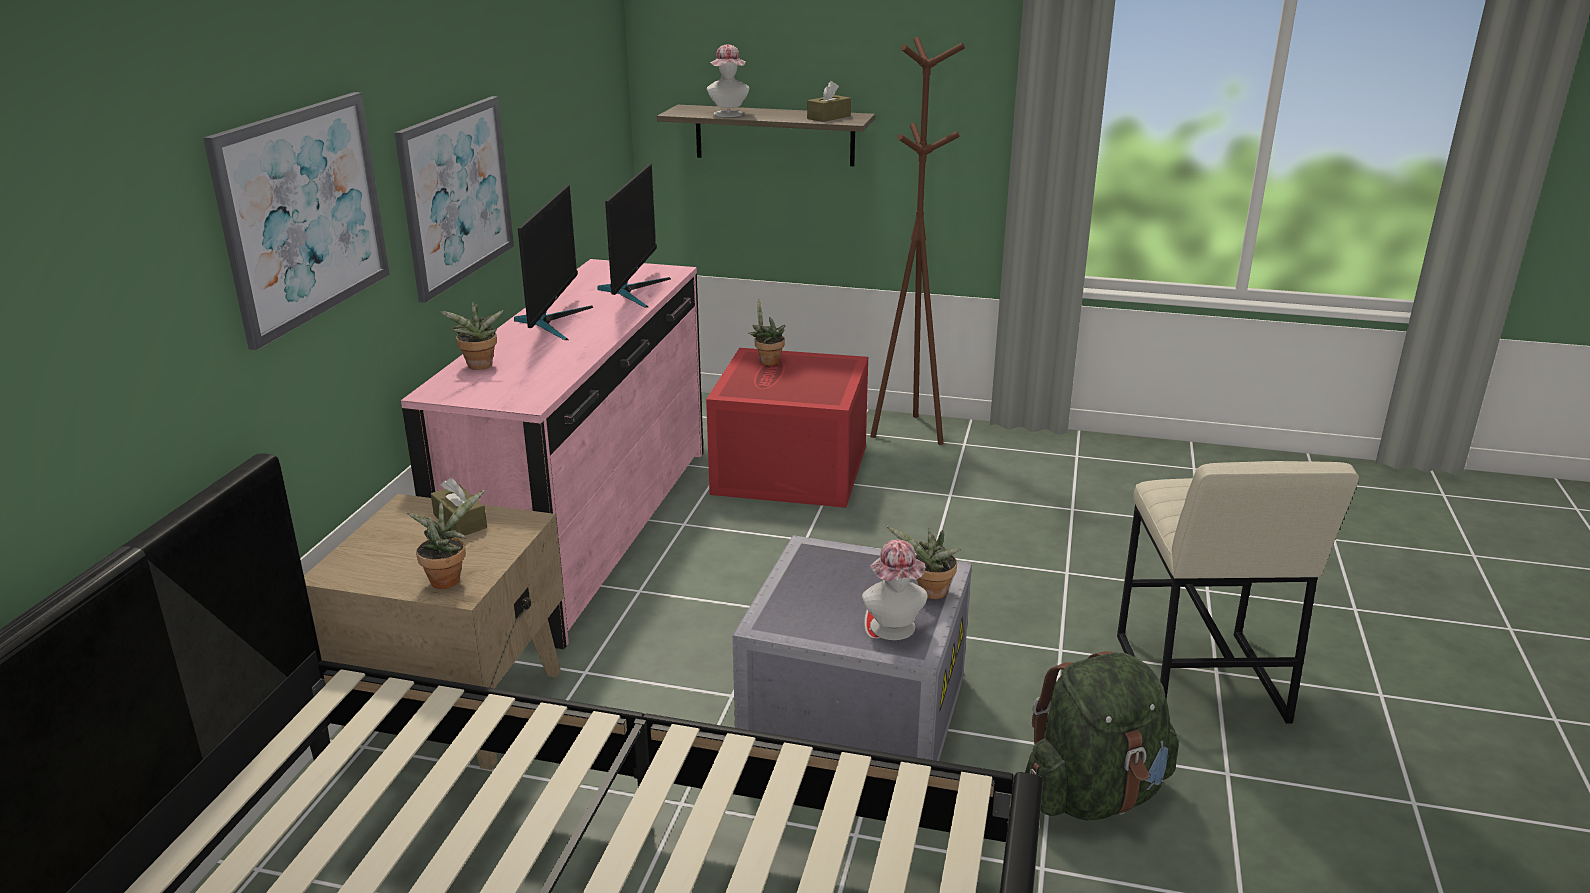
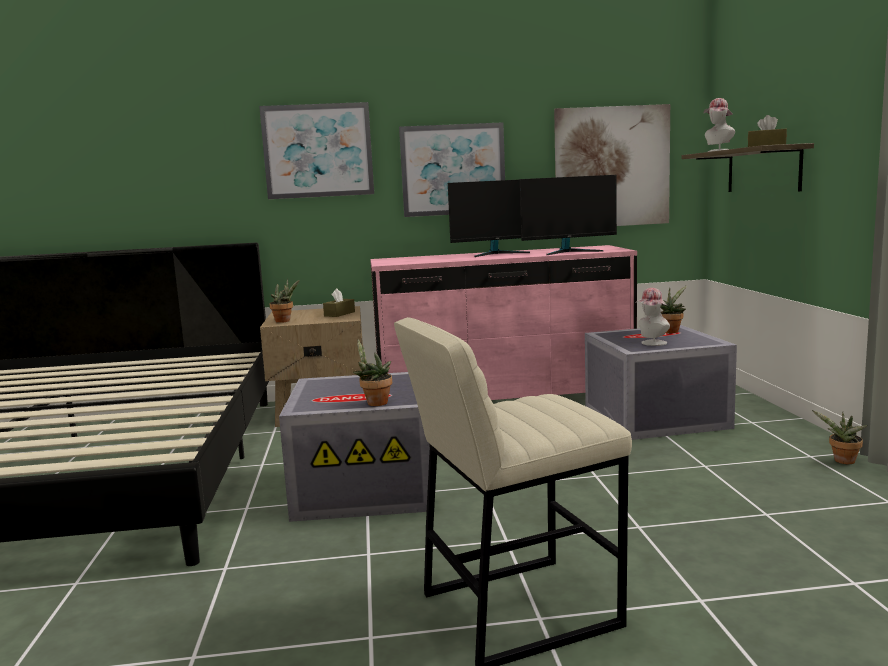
camera: 70 degrees right, 15 degrees down
(479, 367) = (420, 257): potted plant -> potted plant (842, 461)
(577, 141) = (612, 167): none -> picture
(792, 471) = (654, 418): red storage box -> grey storage box
(894, 630) = (322, 402): hat -> hat (651, 343)
(910, 432) = (790, 436): brown clothes rack -> none
(1094, 794) = (314, 577): green backpack -> none

